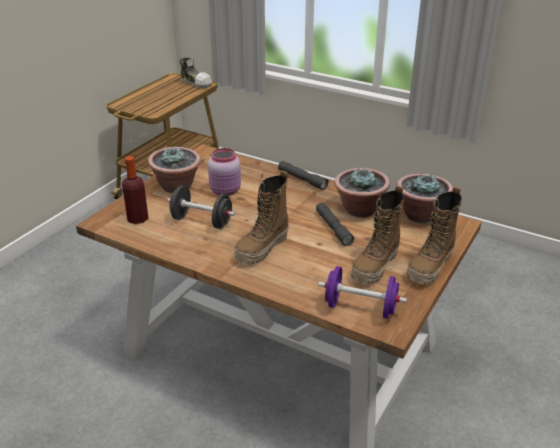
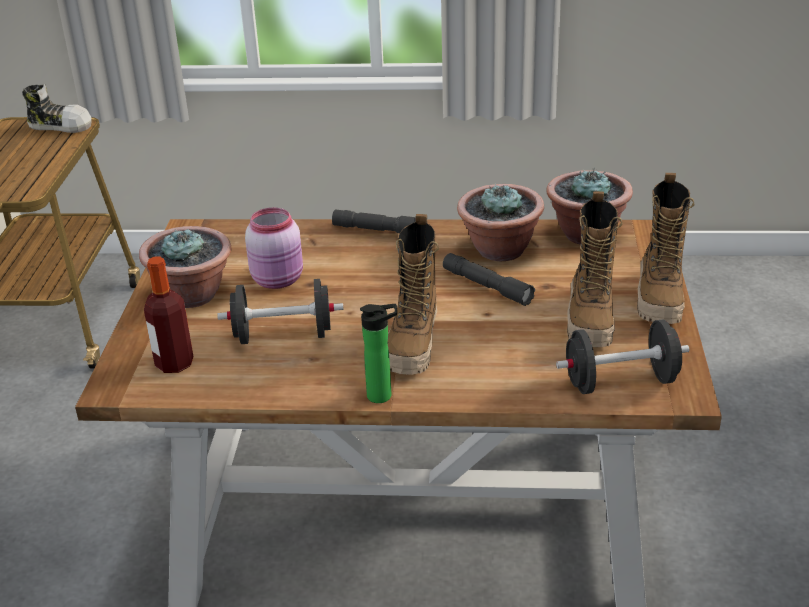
camera: 25 degrees left, 0 degrees up
(222, 270) = (383, 395): none -> bottle
(360, 308) = (620, 382): purple dumbbell -> black dumbbell

